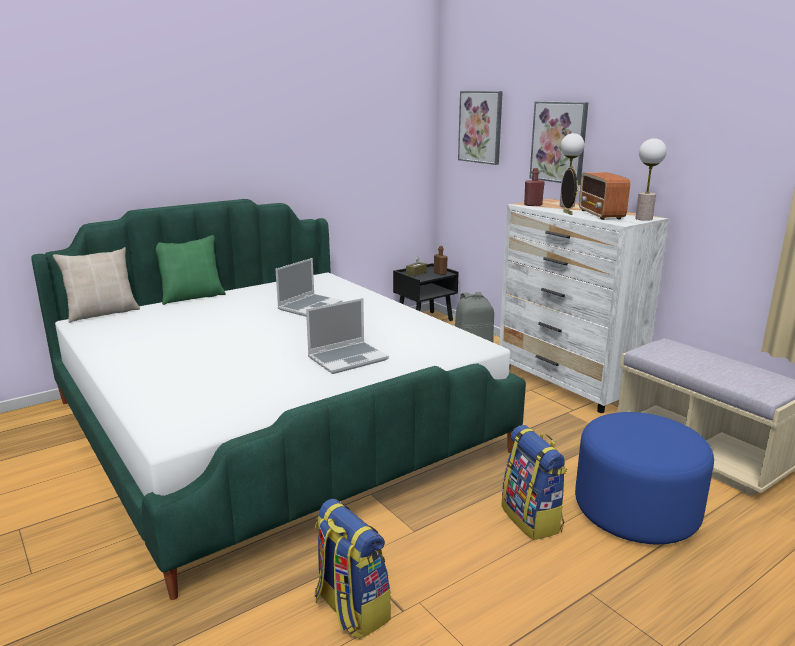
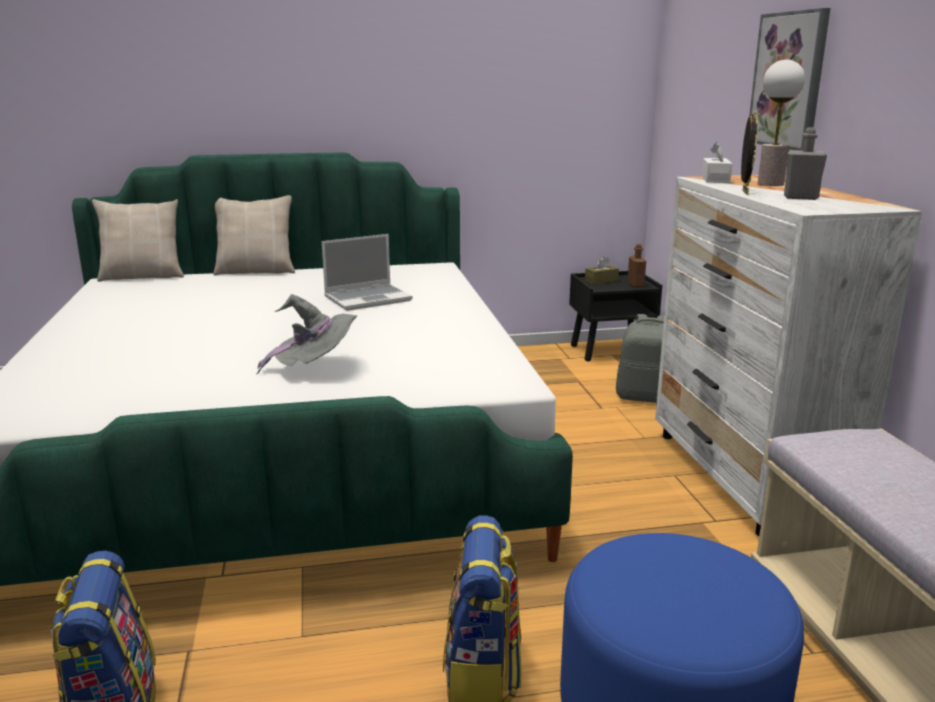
camera: 25 degrees right, 0 degrees up
(192, 297) = (256, 271): green pillow -> beige pillow
(348, 358) = (316, 368): laptop -> grey hat
(480, 127) = (702, 63): picture -> none
(533, 205) = (715, 179): red bottle -> white tissue box
(601, 215) = (800, 198): radio -> grey bottle
(643, 219) = (868, 208): table lamp -> none

